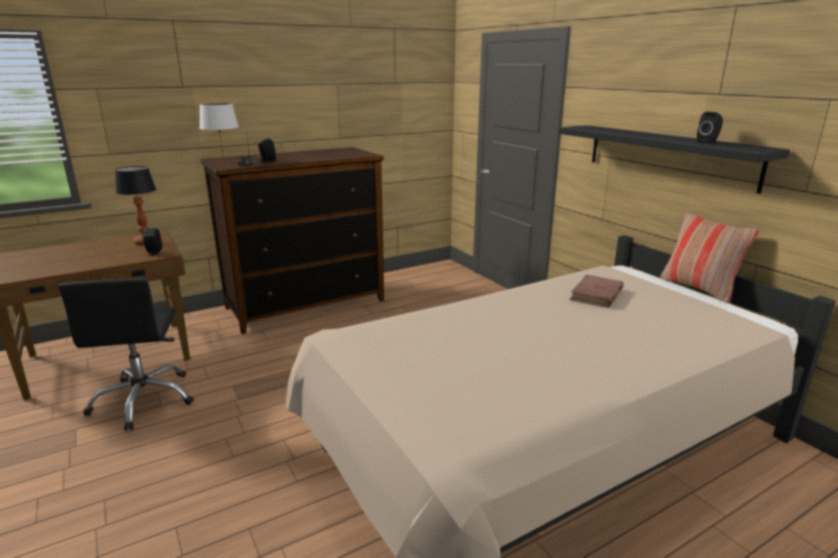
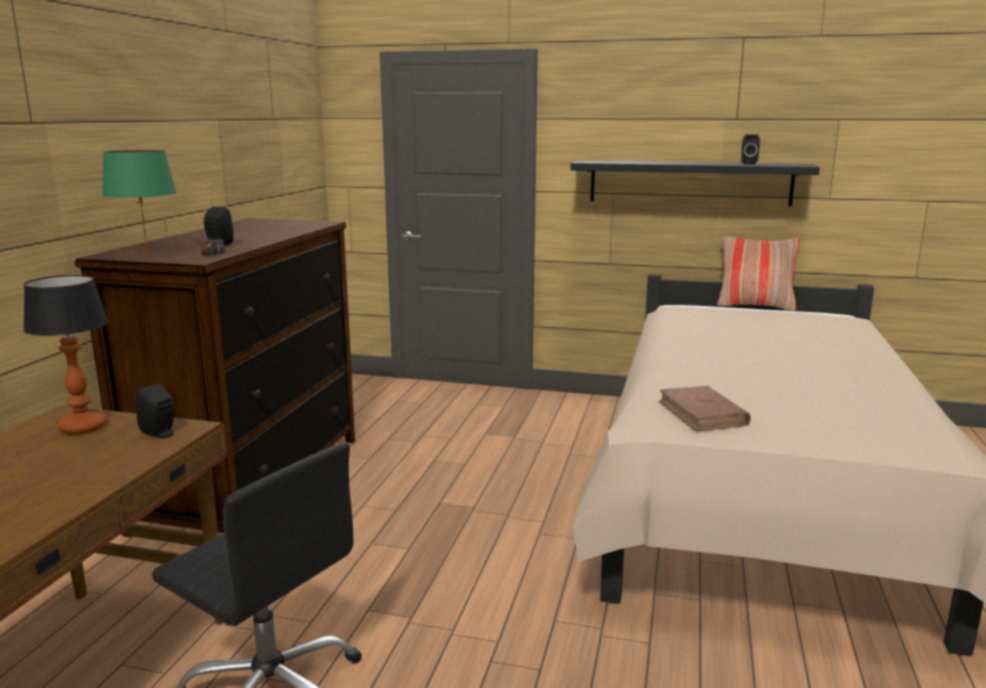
camera: 45 degrees left, 5 degrees down
(224, 161) = (148, 255): white table lamp -> green table lamp
(596, 294) = (725, 327): brown book -> brown book (702, 413)

